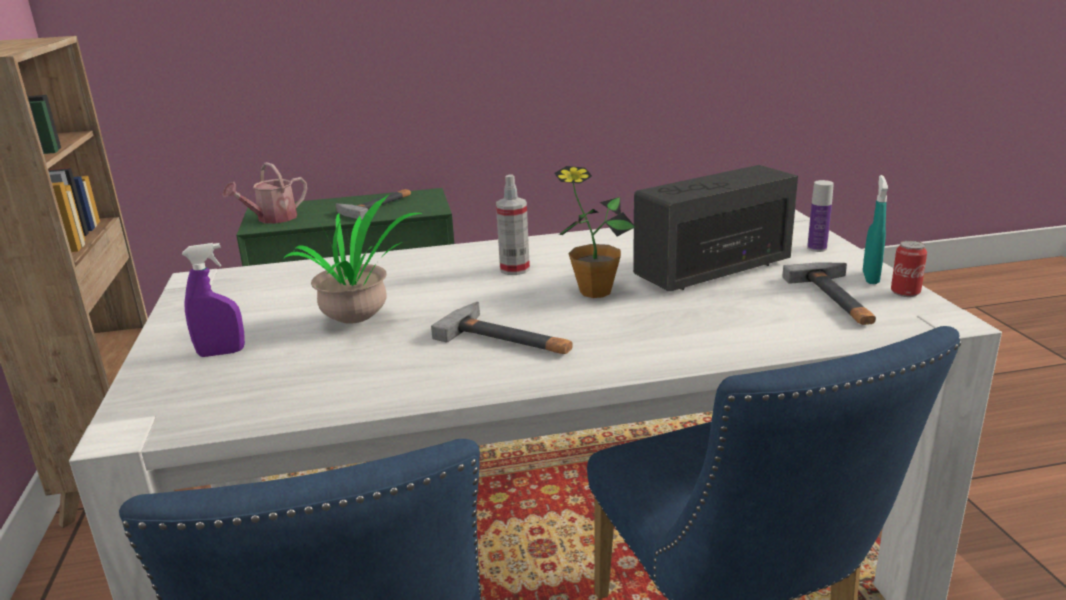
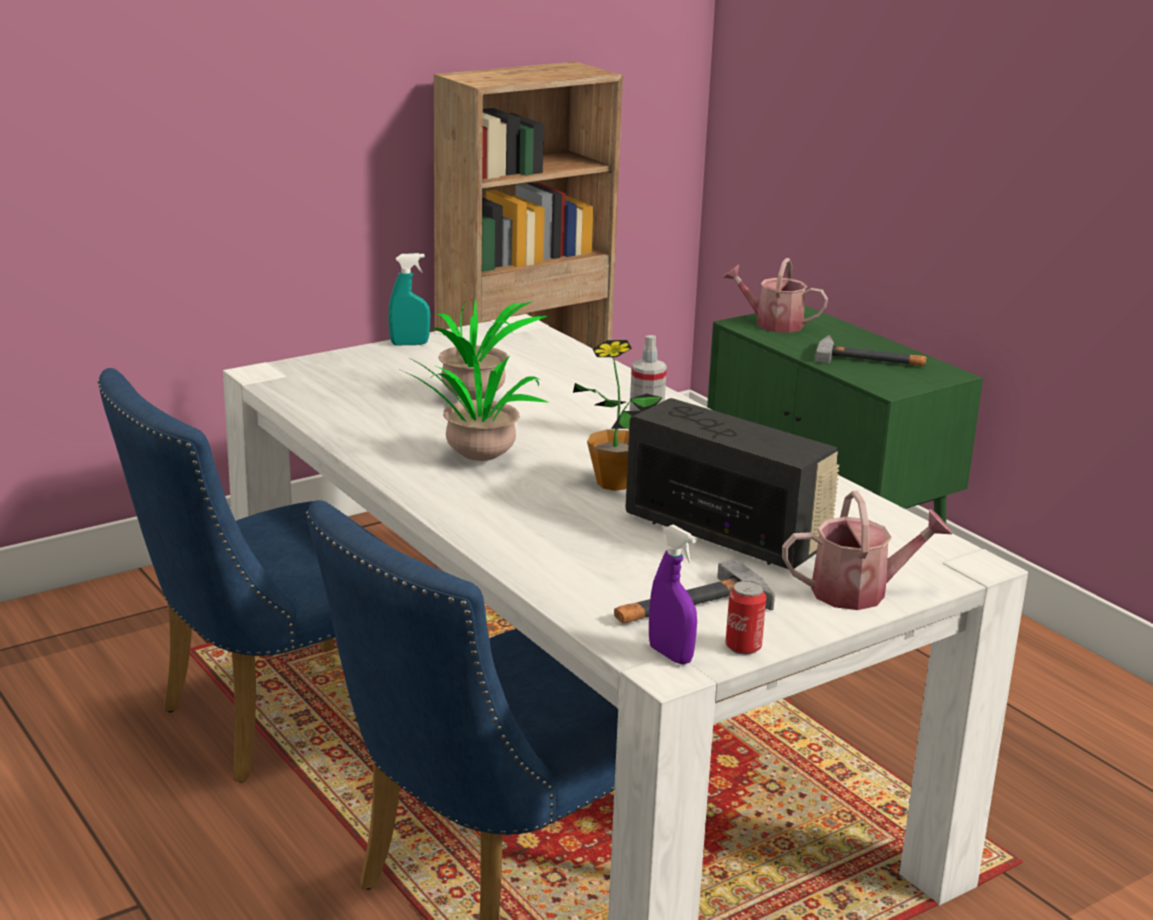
camera: 65 degrees right, 0 degrees up
(221, 353) = (388, 369): purple spray bottle -> purple spray bottle (670, 655)
(509, 339) = (478, 462): hammer -> potted plant
(817, 248) = (859, 592): bottle -> watering can
(870, 278) = (777, 626): turquoise spray bottle -> turquoise spray bottle (409, 344)

